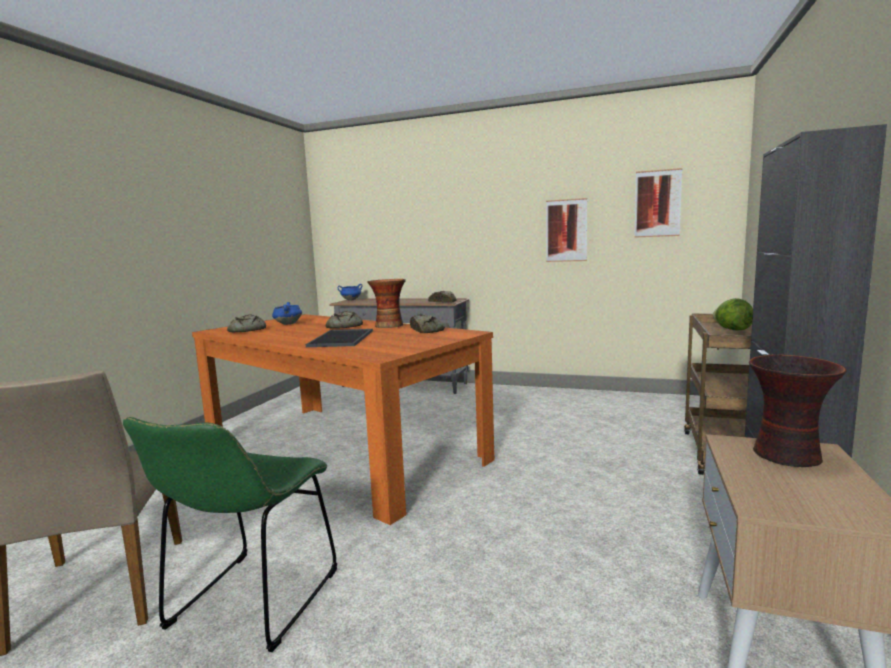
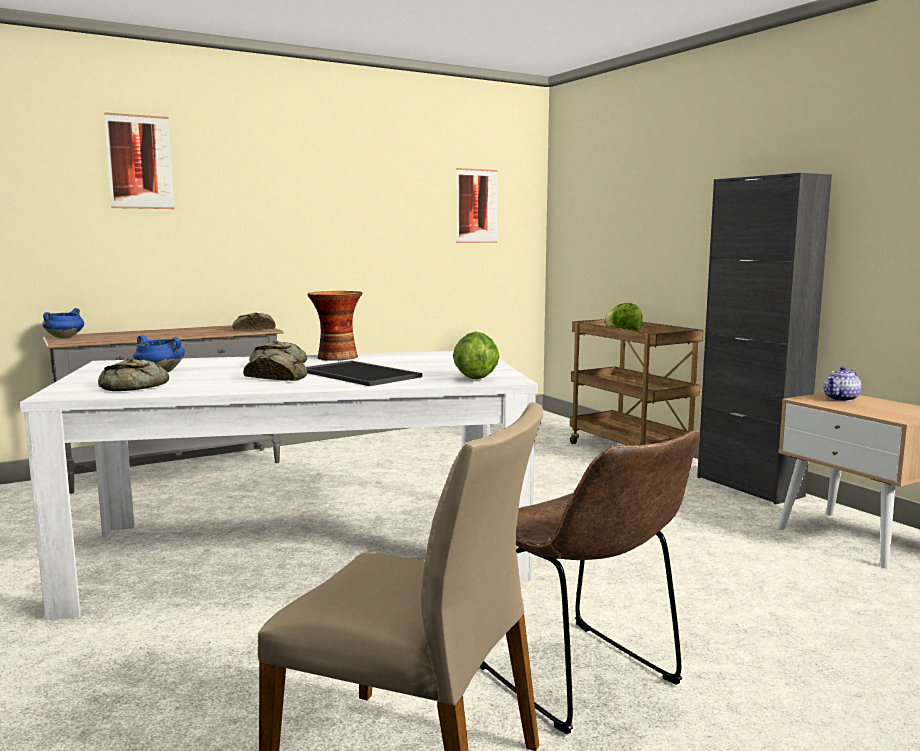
camera: 50 degrees left, 0 degrees up
(250, 604) = (581, 679): green chair -> brown chair
(341, 451) = (303, 552): orange dining table -> white dining table
(371, 352) = (475, 378): none -> lettuce
(426, 330) = (412, 356): bread -> bread (278, 377)
(566, 230) = (387, 231): picture -> picture (140, 162)
(789, 456) = (841, 399): vase -> teapot

